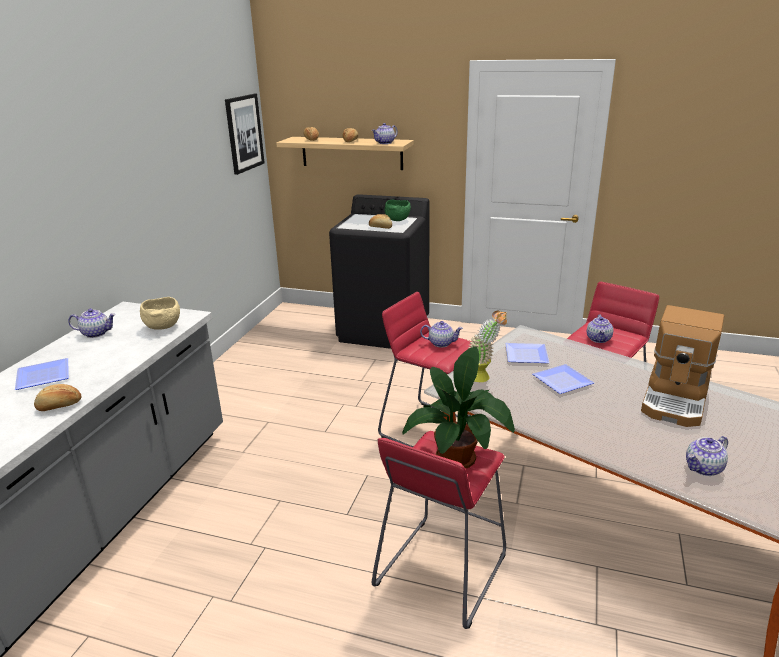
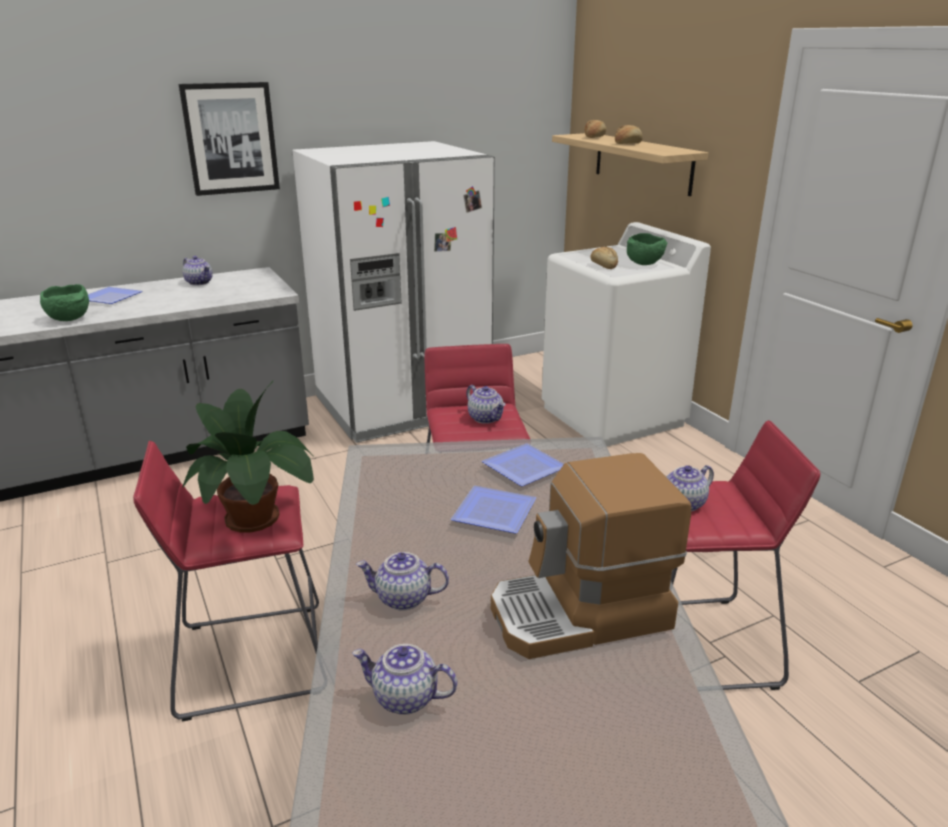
camera: 45 degrees right, 0 degrees up
(59, 406) = (71, 319): bread -> green bowl
(163, 326) = (243, 293): beige bowl -> none
(244, 133) = (525, 120): picture -> picture (231, 138)
(247, 381) = (402, 406): none -> white fridge
(384, 330) = (613, 416): black washing machine -> white washing machine
(385, 143) = (657, 150): teapot -> teapot (403, 598)
(484, 378) = (425, 465): potted plant -> none

